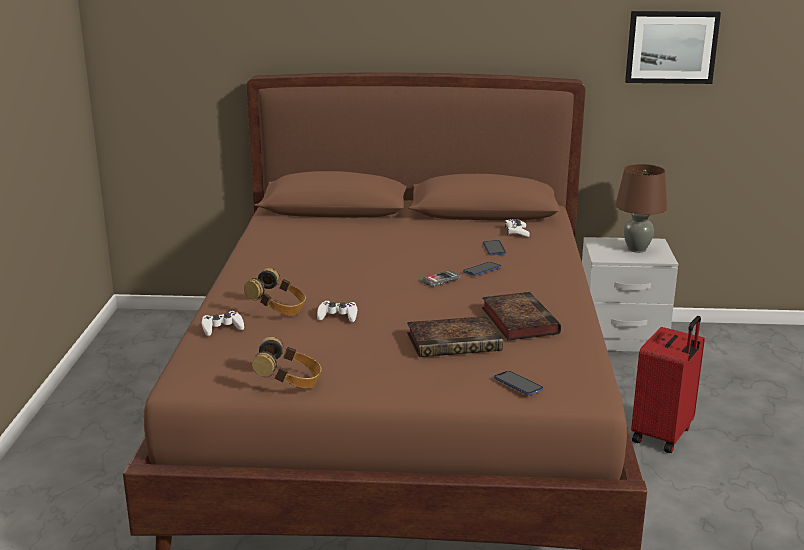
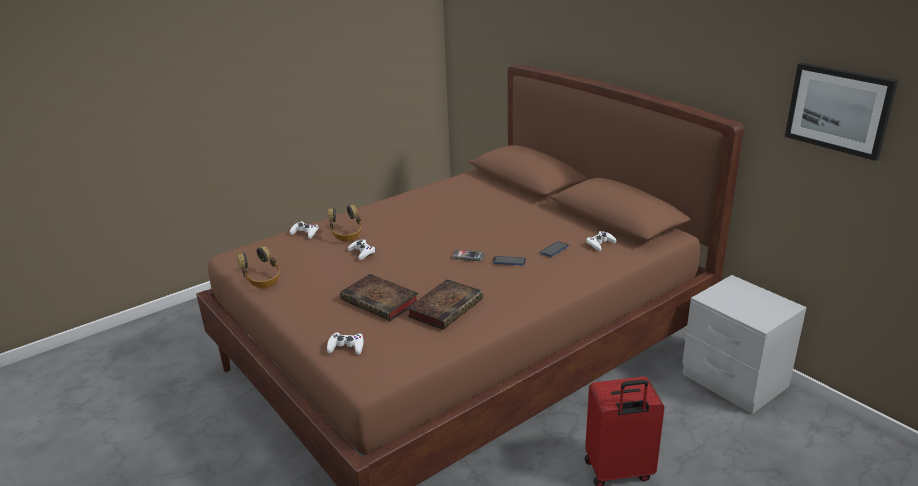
camera: 50 degrees right, 5 degrees up
(518, 384) = (346, 347): phone -> white game controller
(637, 249) = (755, 304): brown table lamp -> none

